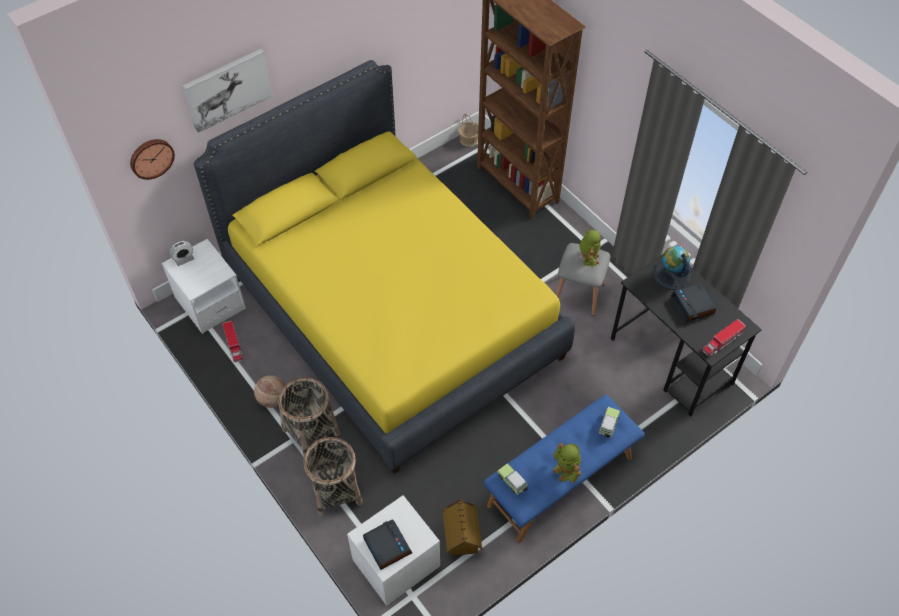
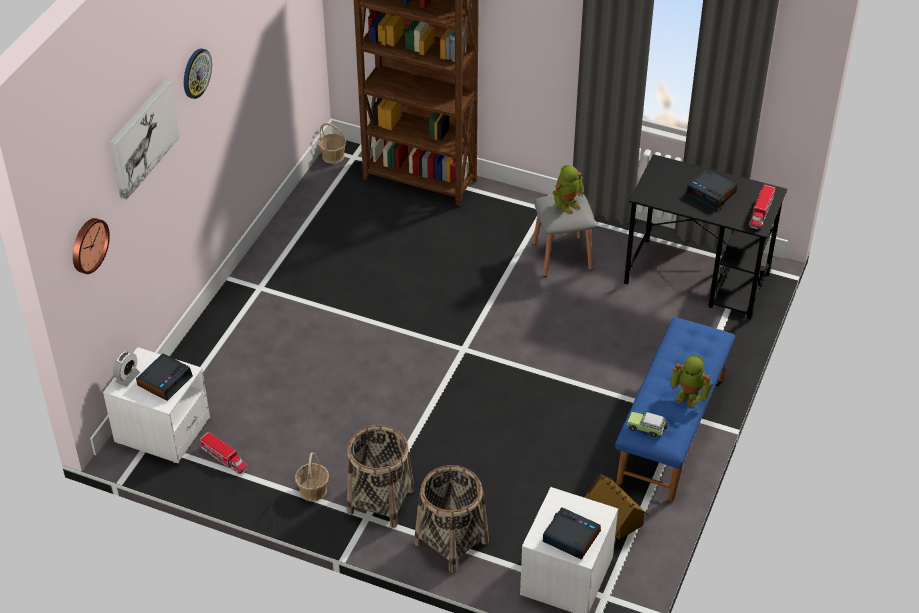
camera: 30 degrees left, 10 degrees down
(205, 273) = (165, 381): none -> alarm clock
(272, 399) = (313, 490): basketball -> basket
(304, 49) = (196, 73): none -> wall clock
(392, 312) = (380, 353): yellow bed -> none
(588, 258) = (567, 204): toy robot -> toy robot turned 75 degrees clockwise
(608, 425) = (698, 340): toy car -> none
(671, 274) = (671, 175): globe -> none

